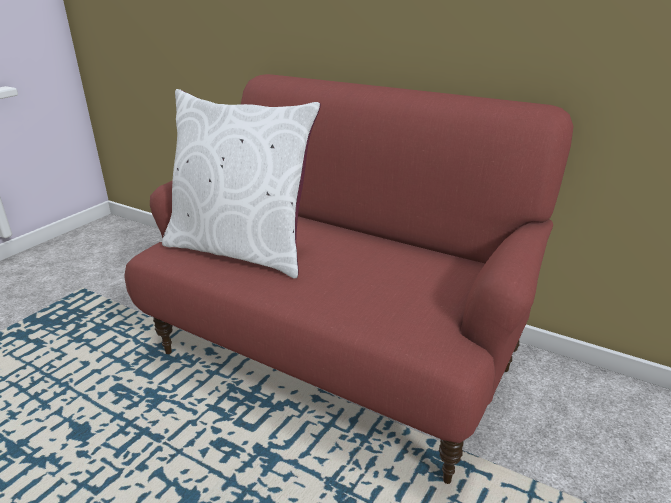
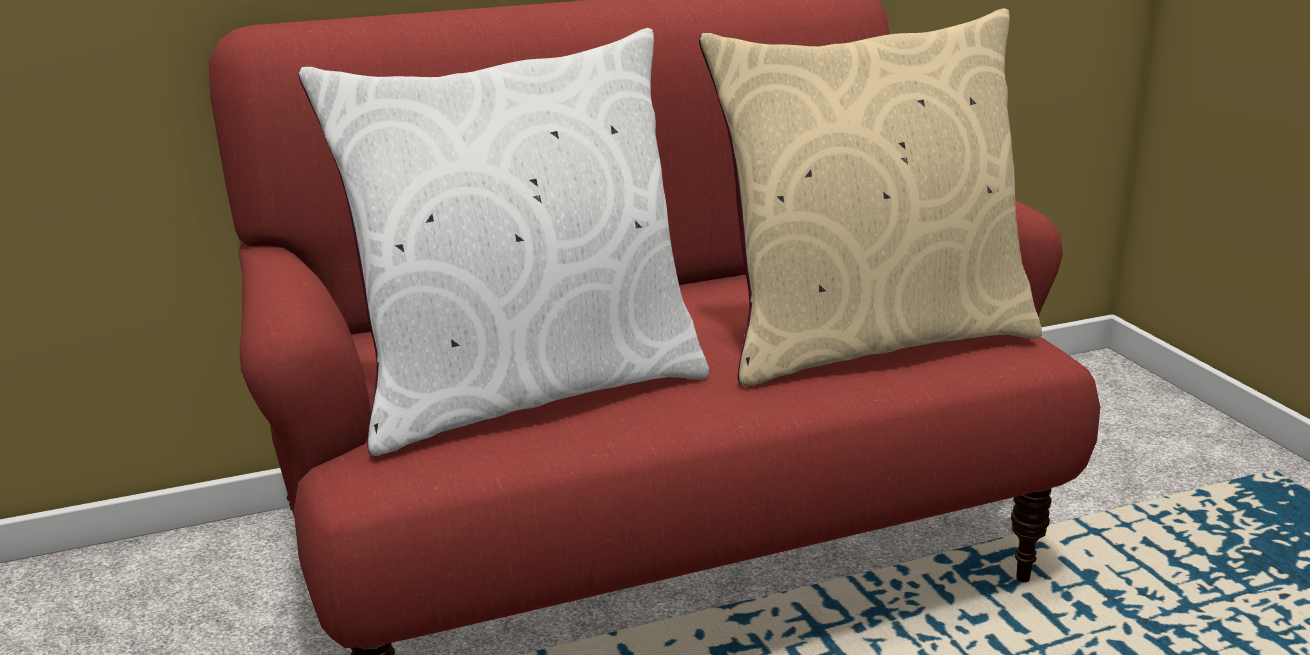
camera: 55 degrees left, 5 degrees down
(388, 302) = (868, 340): none -> beige pillow

